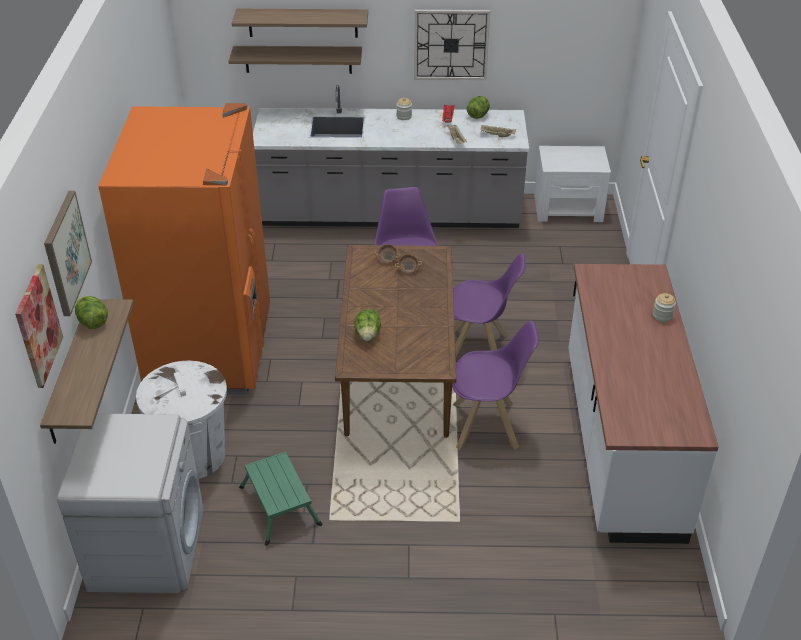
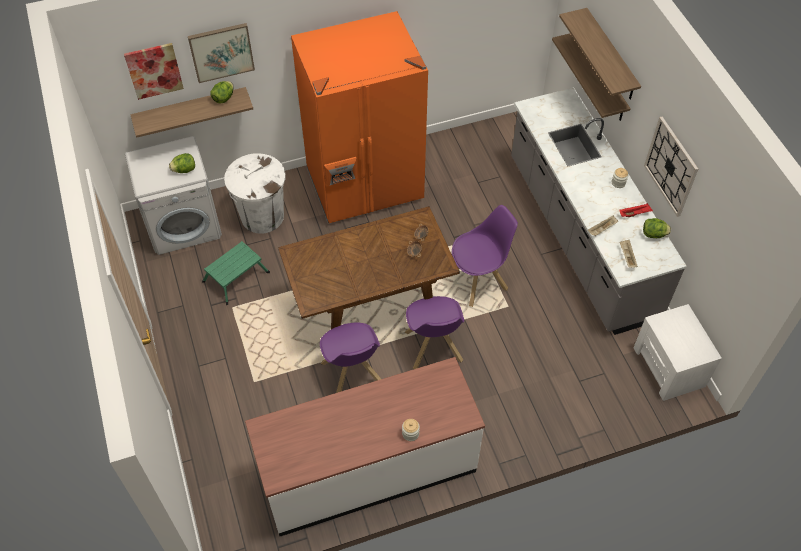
camera: 70 degrees right, 15 degrees up
(368, 335) = (328, 251): lettuce -> lettuce (184, 170)

